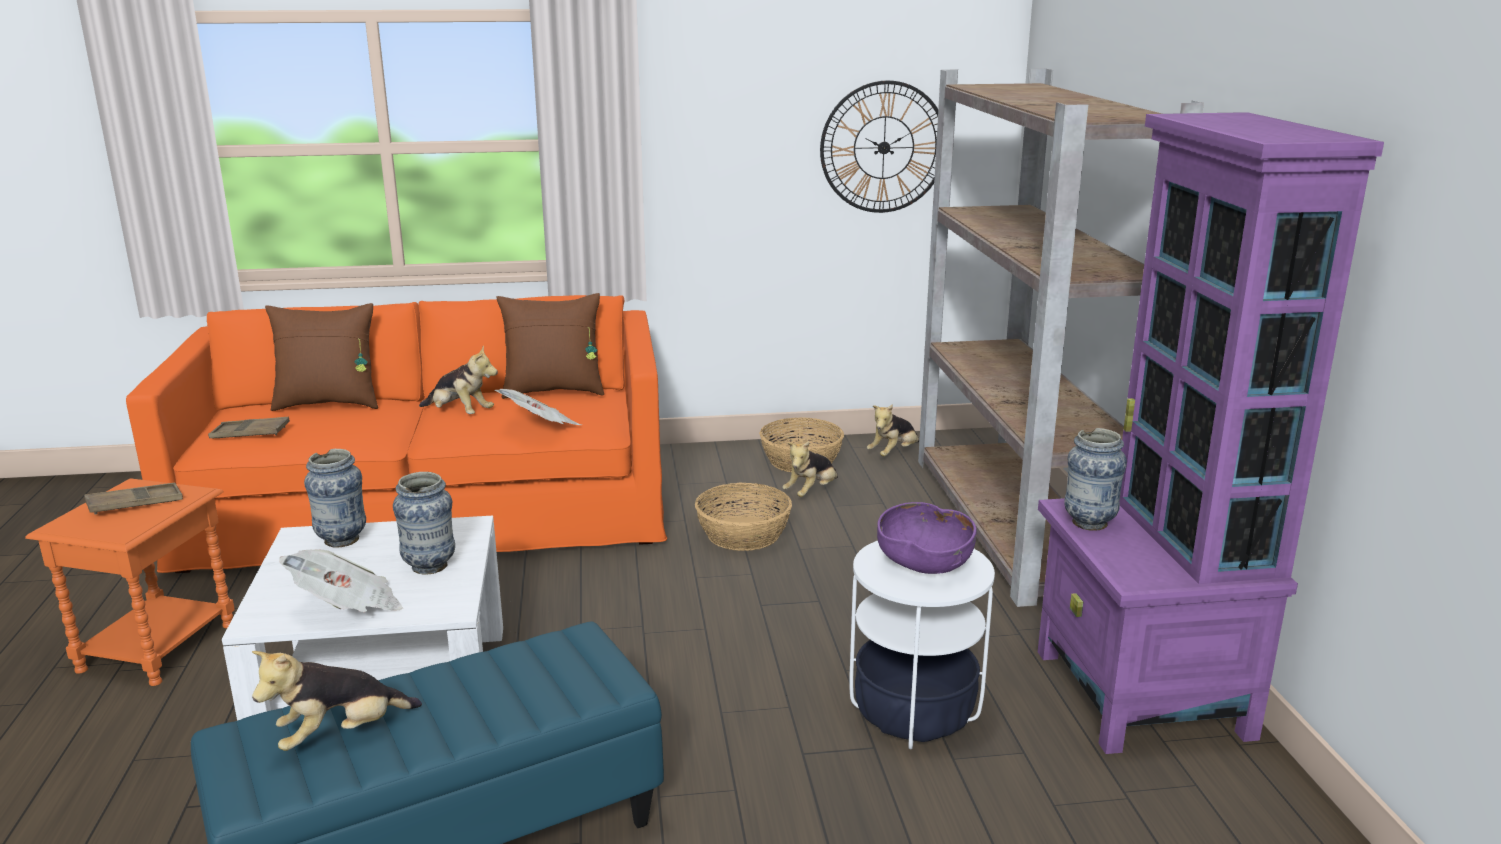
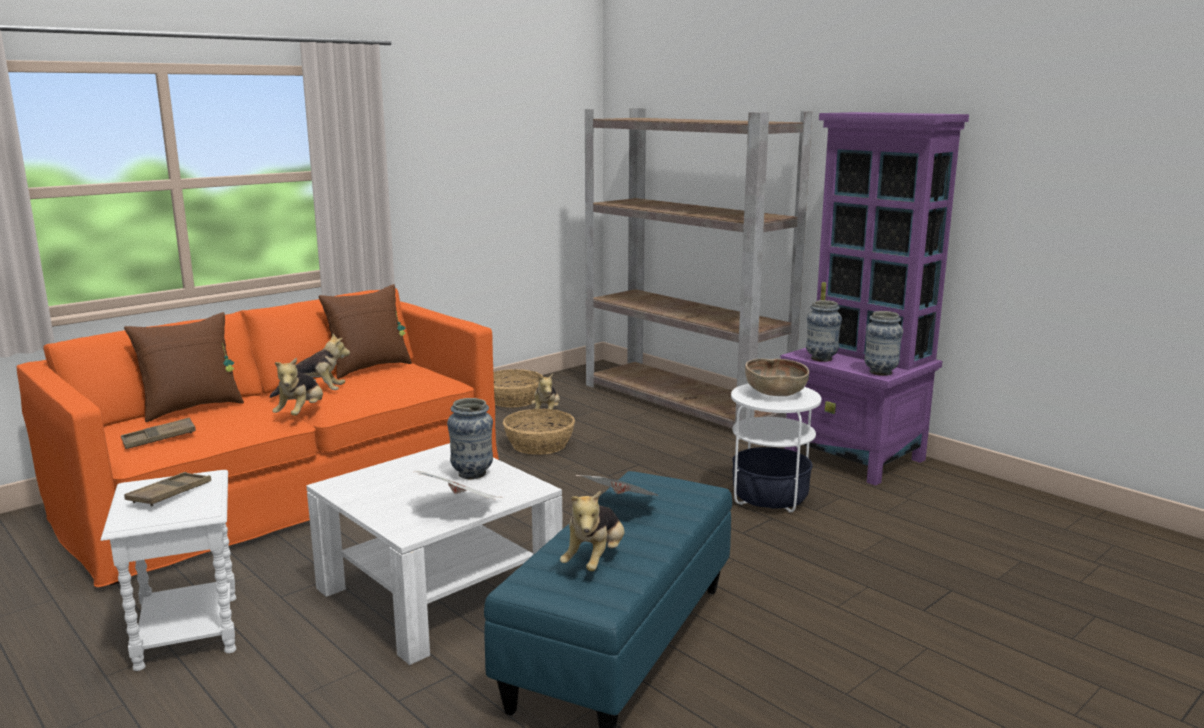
camera: 35 degrees left, 5 degrees down
(159, 647) = (190, 630): orange side table -> white side table
(341, 540) = (374, 478): vase -> vase (880, 372)
(540, 427) = (403, 388): newspaper -> newspaper (621, 507)
(883, 147) = (530, 168): wall clock -> none
(893, 453) = (564, 384): plush toy -> plush toy (301, 413)
(925, 564) = (775, 394): purple bowl -> brown bowl

